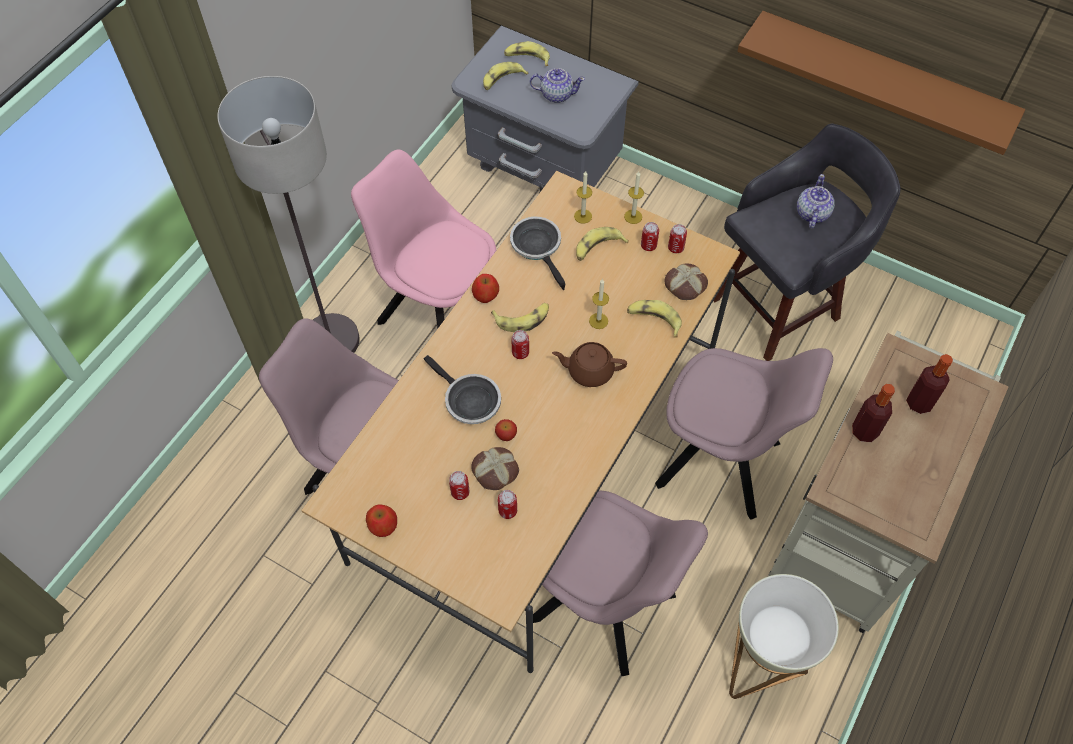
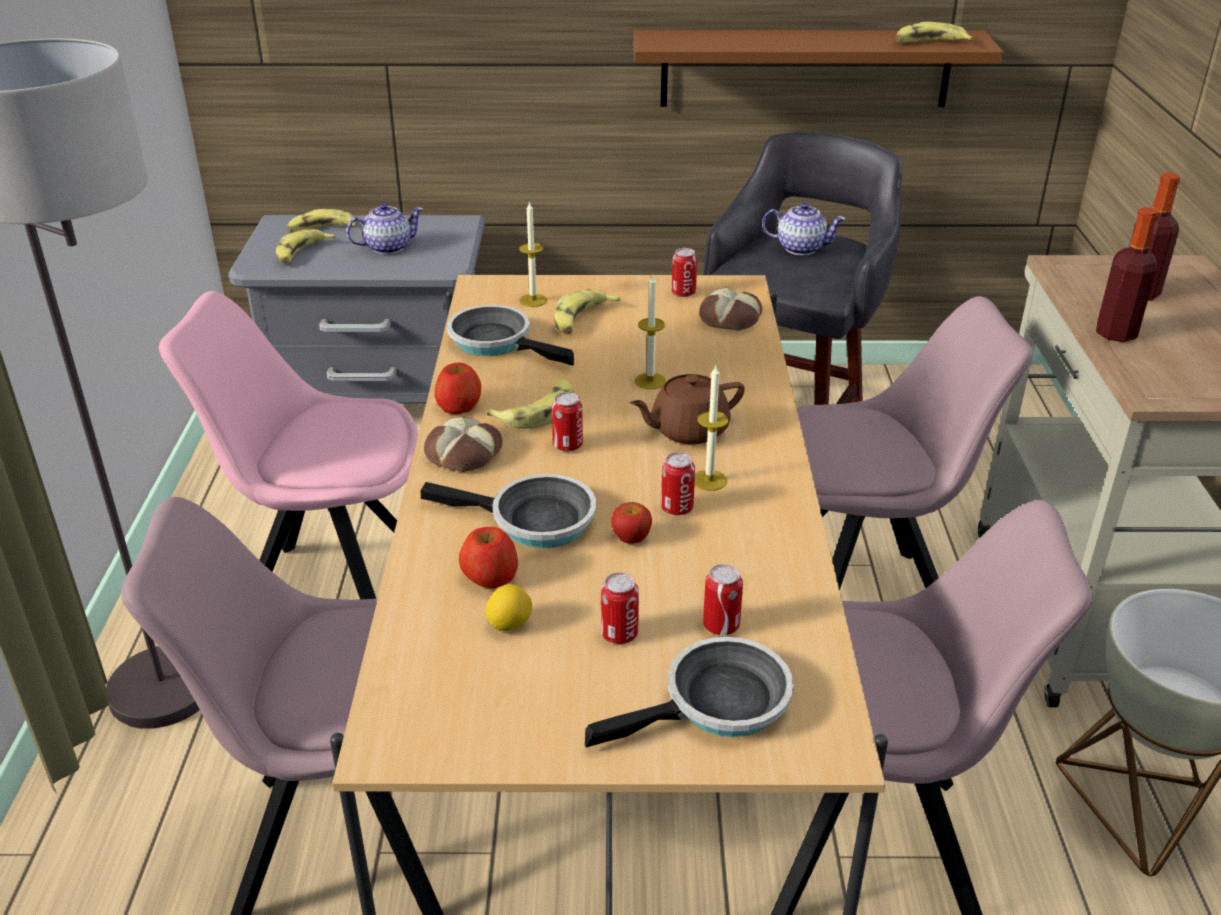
camera: 30 degrees left, 25 degrees down
(383, 525) = (517, 735): apple -> apple (490, 576)
(417, 461) = (509, 624): none -> lemon
(473, 554) = (718, 705): none -> frying pan
(495, 471) = (654, 586): bread -> bread (465, 454)
(633, 216) = (601, 283): candle -> candle (709, 480)
(648, 245) = (647, 300): can -> can (677, 508)
(654, 320) = (724, 358): banana -> banana (929, 44)
(812, 214) = (800, 248): teapot -> teapot turned 120 degrees clockwise

